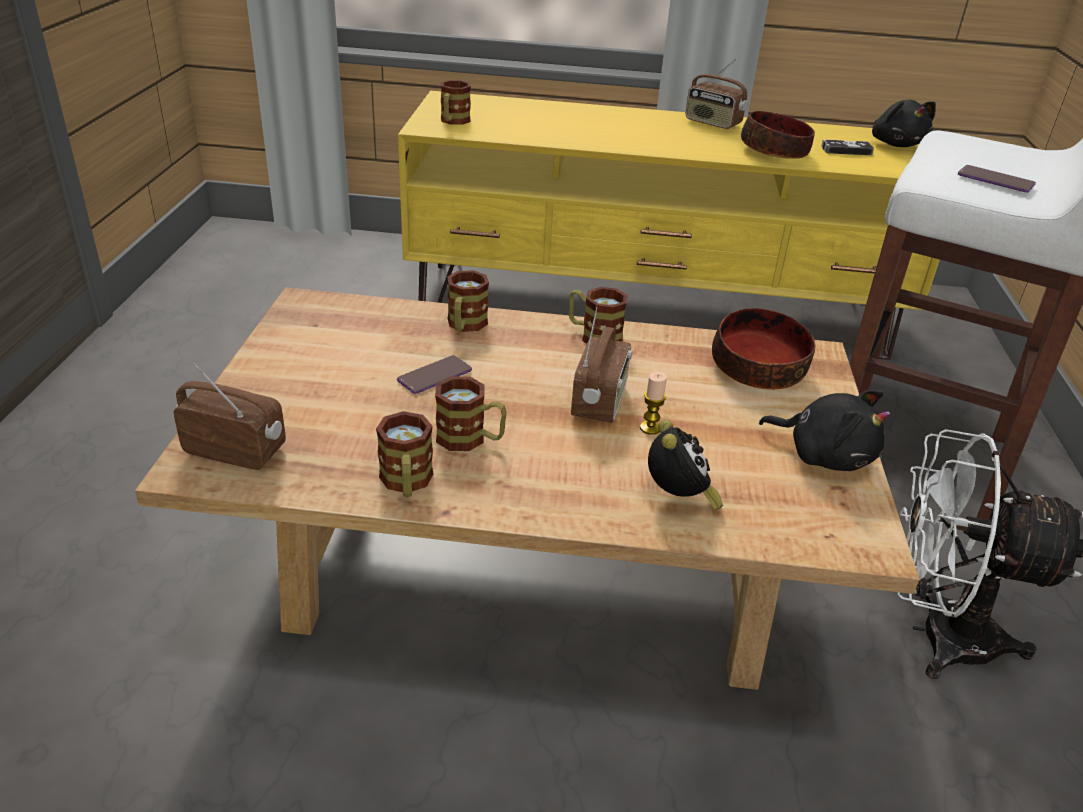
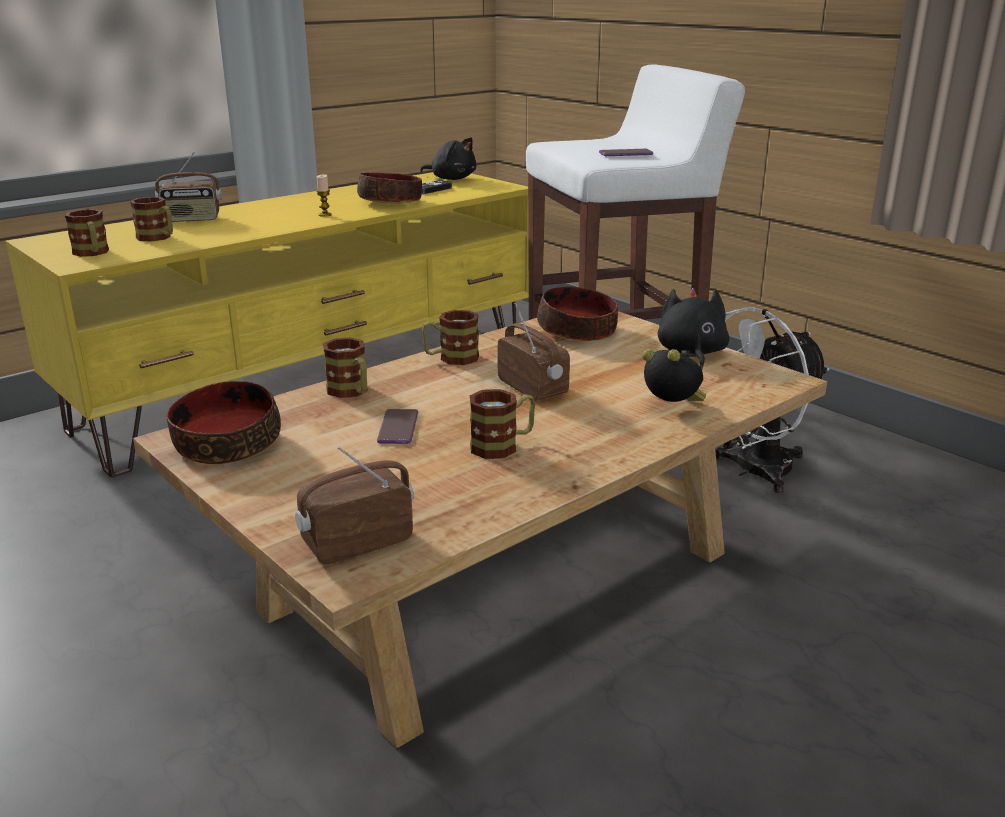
camera: 45 degrees left, 10 degrees down
(317, 323) = (226, 444): none -> bowl
(406, 483) = (519, 487): mug -> mug (158, 238)
(650, 428) = (587, 386): candle -> candle (325, 215)
(712, 123) = (309, 198): radio -> radio (191, 220)
(824, 455) = (691, 354): black plush toy -> black plush toy turned 75 degrees counterclockwise

